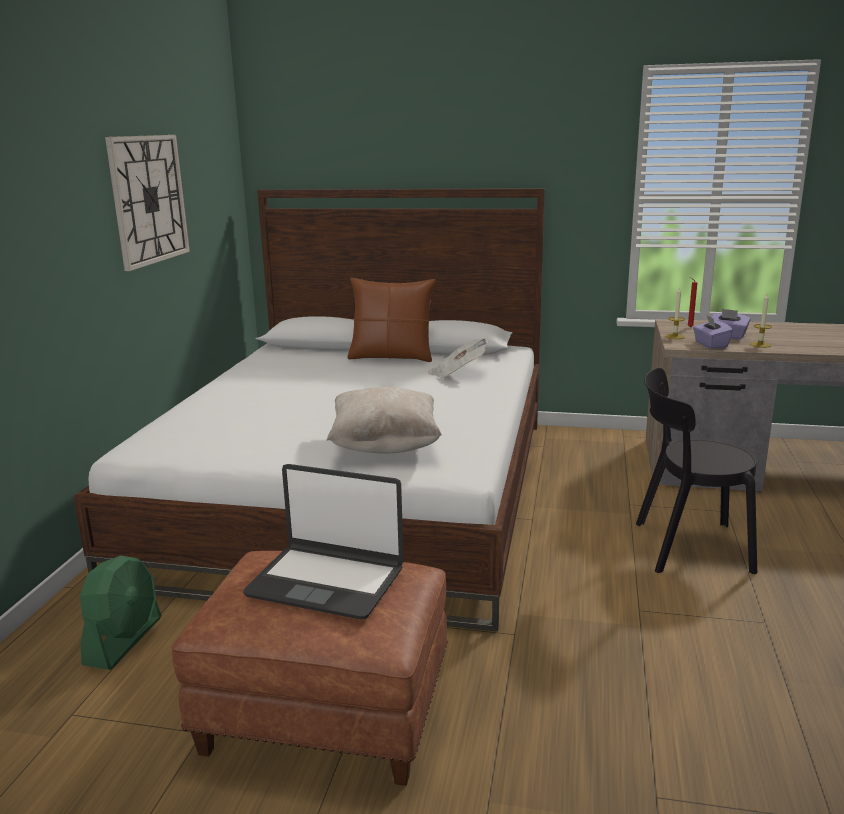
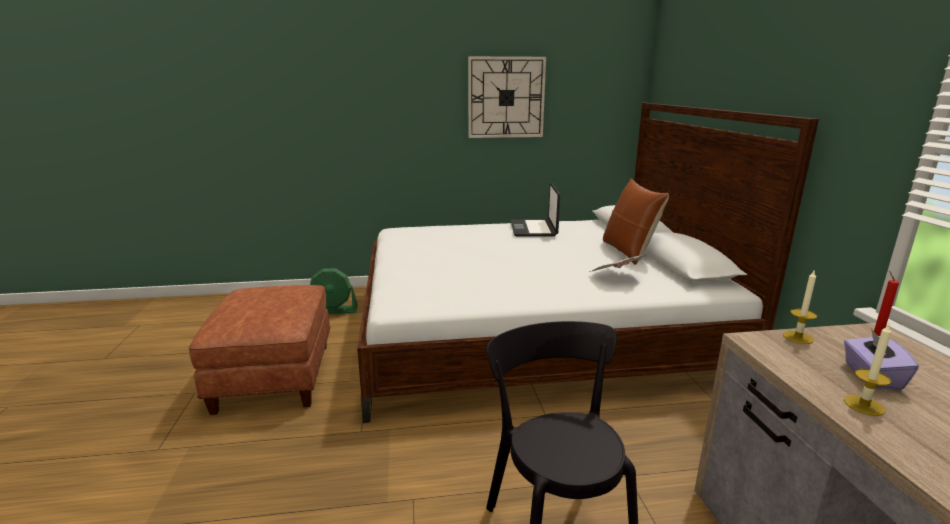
camera: 70 degrees right, 0 degrees up
(327, 581) = (269, 302): laptop -> laptop (534, 229)
(385, 446) = (432, 277): beige pillow -> none
(710, 345) = (793, 363): purple tissue box -> none

